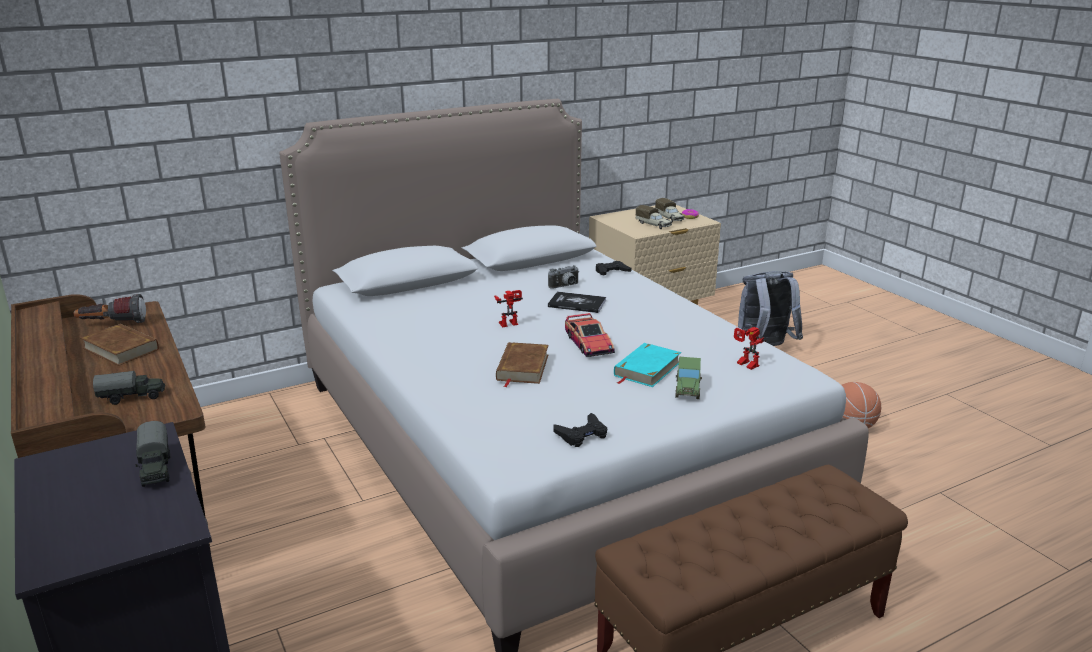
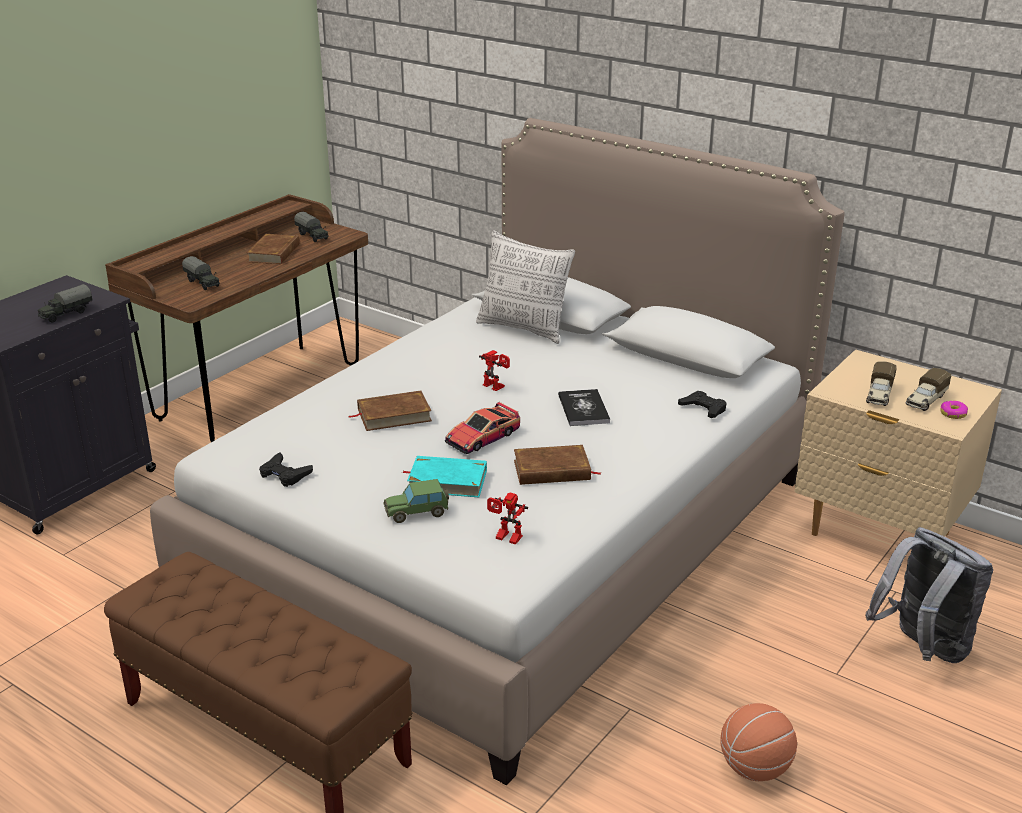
camera: 65 degrees right, 5 degrees up
(113, 324) = (312, 236): flashlight -> toy truck
(420, 295) = (524, 328): none -> pillow
(565, 286) = (626, 392): camera -> none
(659, 331) = (552, 470): none -> brown book
(745, 364) = (505, 538): toy robot -> toy robot turned 90 degrees counterclockwise

